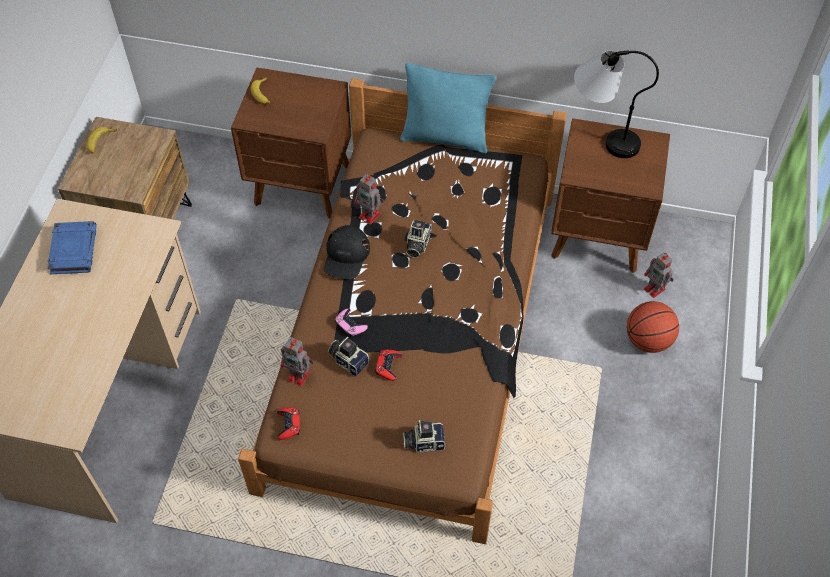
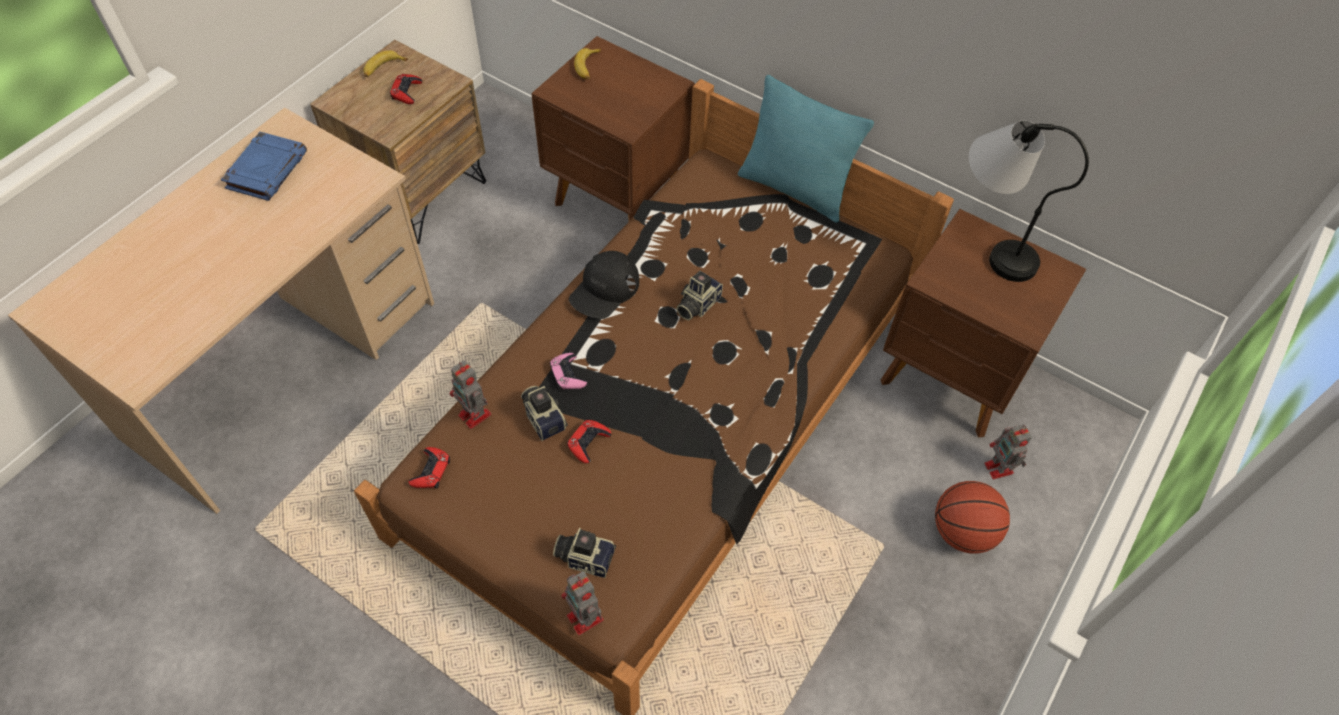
camera: 20 degrees right, 0 degrees up
(129, 156) = (406, 92): none -> red game controller
(370, 216) = (657, 252): toy robot -> toy robot (586, 619)

